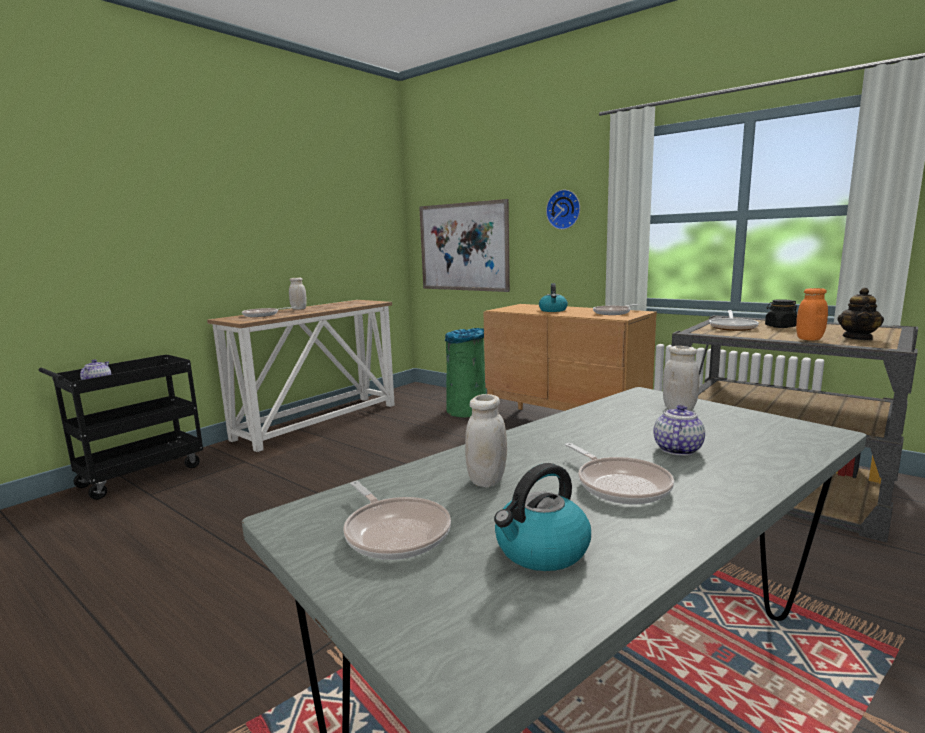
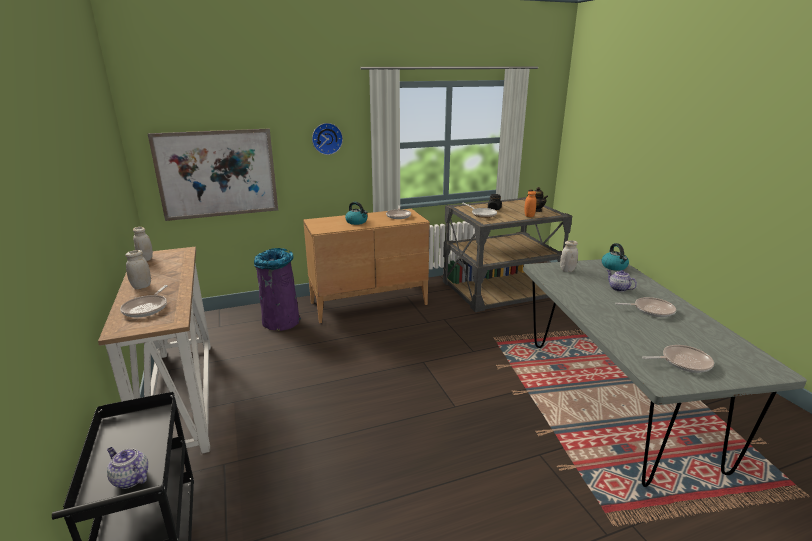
camera: 60 degrees left, 10 degrees up
(467, 410) = (280, 321): green trash can -> purple trash can
(487, 480) = (635, 331): white jar -> white jar (146, 259)
(541, 551) = (704, 340): kettle -> kettle (614, 267)

